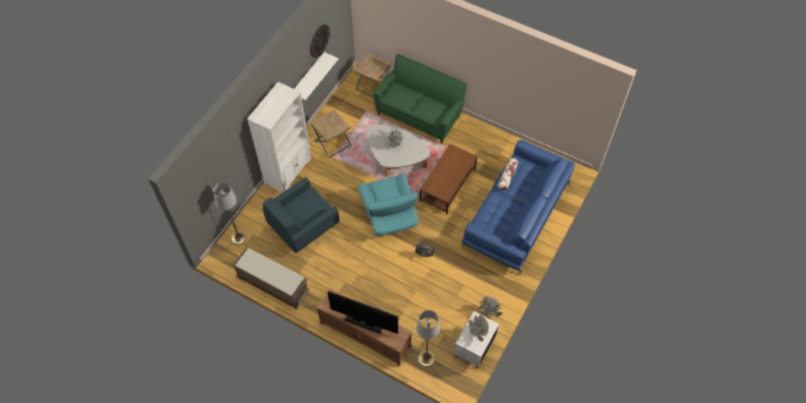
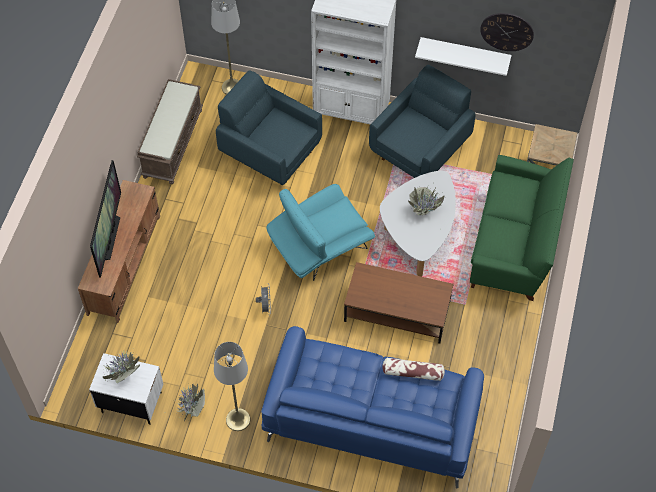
camera: 75 degrees right, 0 degrees up
(332, 143) = (420, 148): brown side table -> blue armchair
(426, 358) = (104, 345): grey floor lamp -> grey floor lamp (238, 419)

